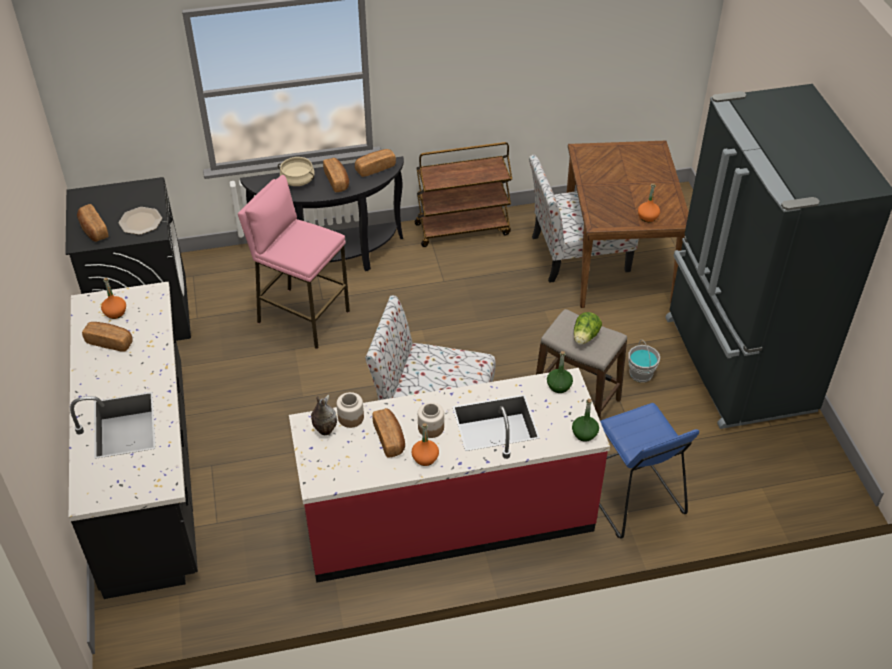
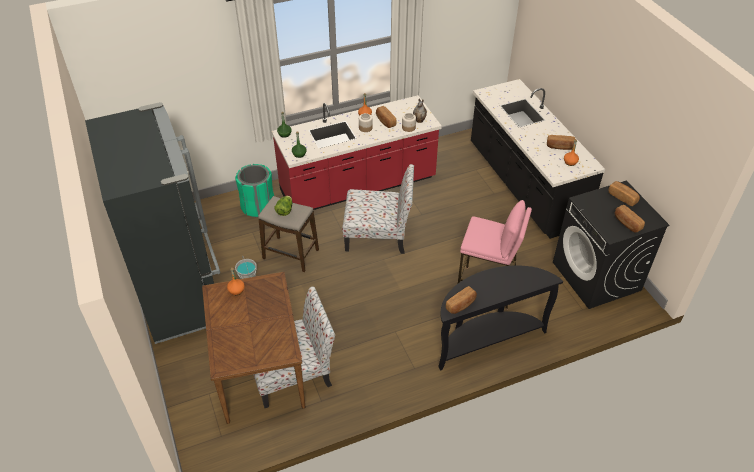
camera: 170 degrees right, 0 degrees up
(140, 222) = (596, 207): plate -> none
(297, 180) = (517, 284): beige cooking pot -> none
(337, 181) = (486, 288): bread -> bread (627, 223)
(463, 228) = (391, 386): brown cart -> none
(633, 498) = (258, 206): blue stool -> green trash can

